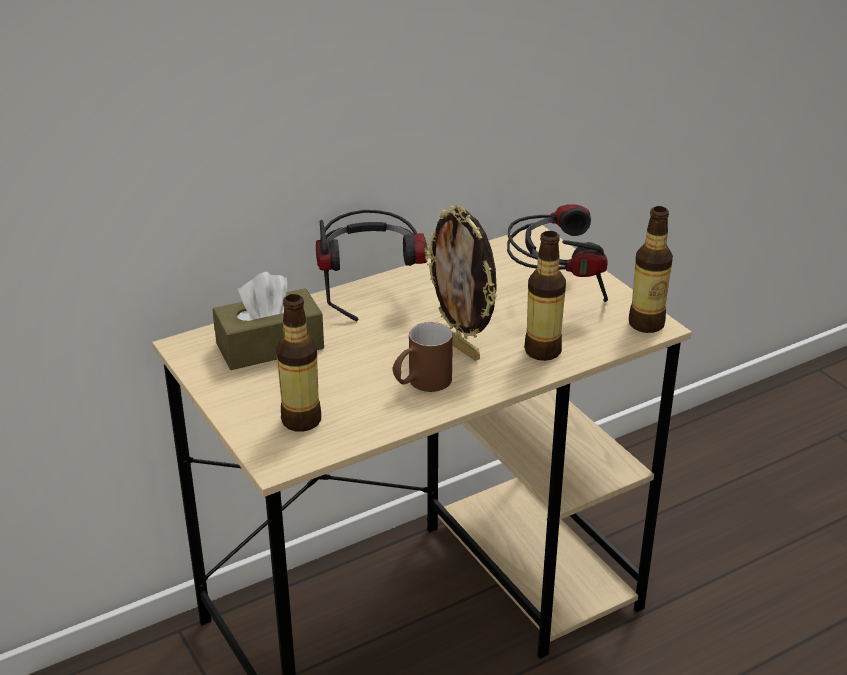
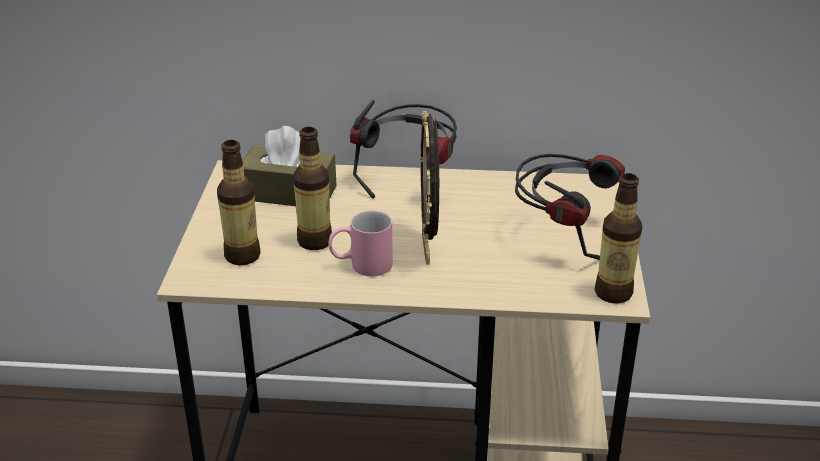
camera: 35 degrees right, 0 degrees up
(421, 384) = (361, 265): brown mug -> pink mug
(542, 351) = (491, 279): bottle -> bottle (315, 241)

